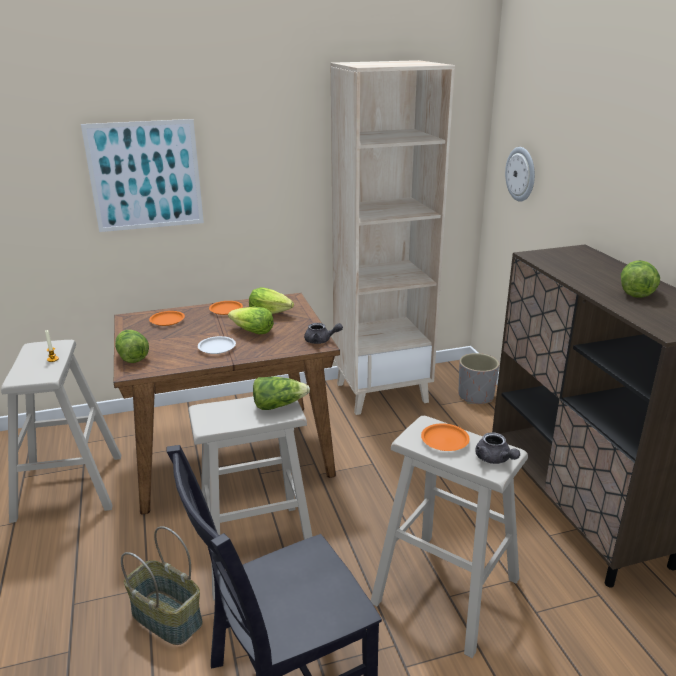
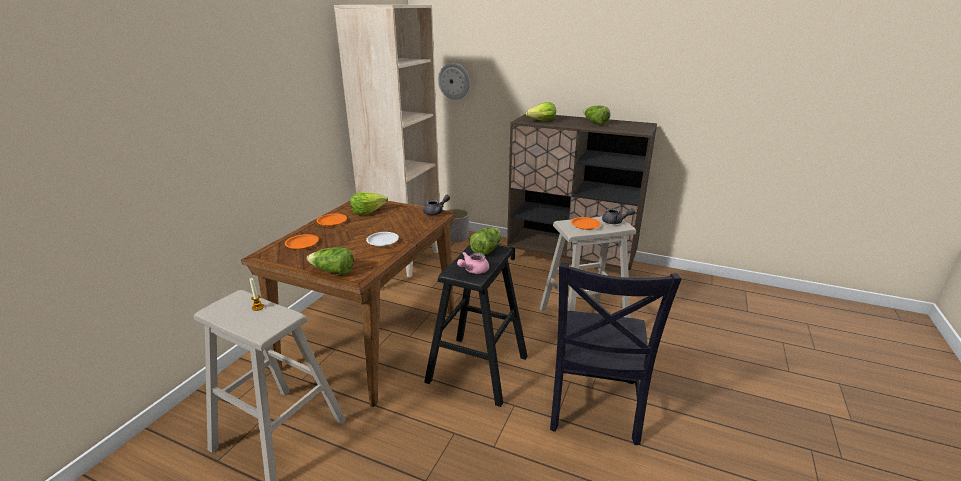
camera: 50 degrees left, 0 degrees up
(145, 176) = (216, 118): picture -> none
(168, 617) = (493, 434): basket -> none
(220, 419) = (473, 270): none -> pink teapot
(252, 331) = (383, 225): lettuce -> lettuce (542, 121)
(256, 549) = (477, 369): beige stool -> black stool

